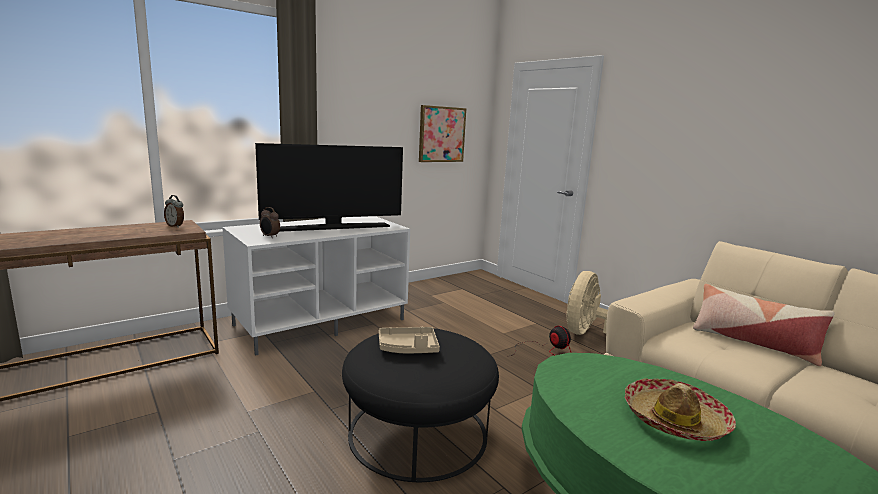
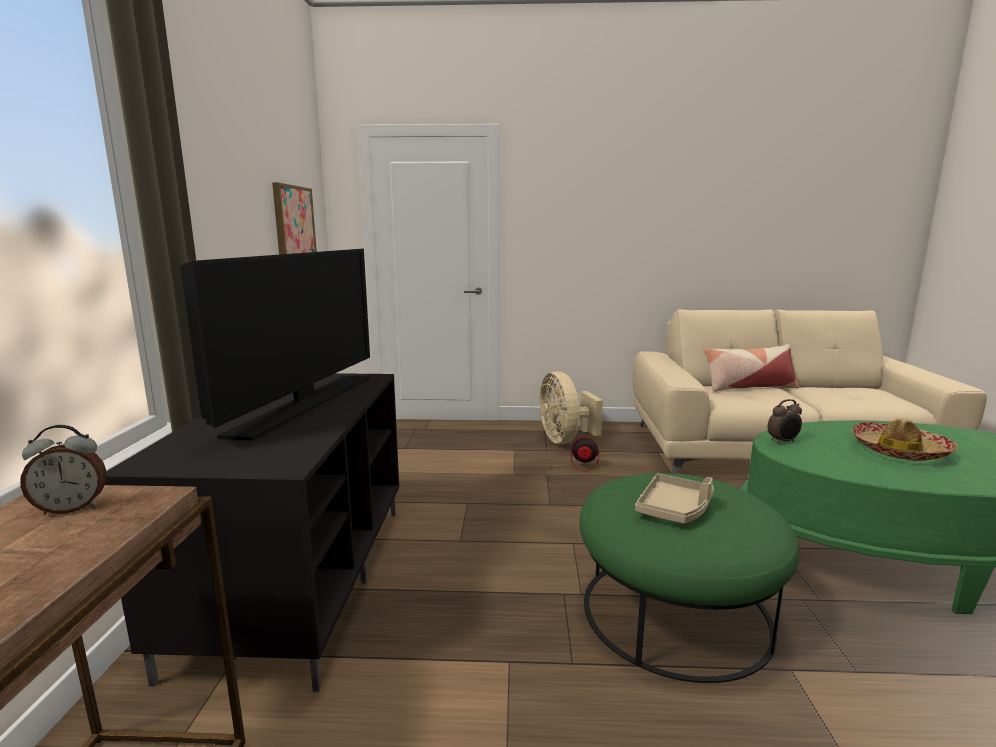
camera: 50 degrees left, 0 degrees up
(270, 236) = (271, 452): alarm clock -> alarm clock (783, 442)
(321, 321) = (299, 579): white tv stand -> black tv stand
(418, 432) = (675, 611): black ottoman -> green ottoman

